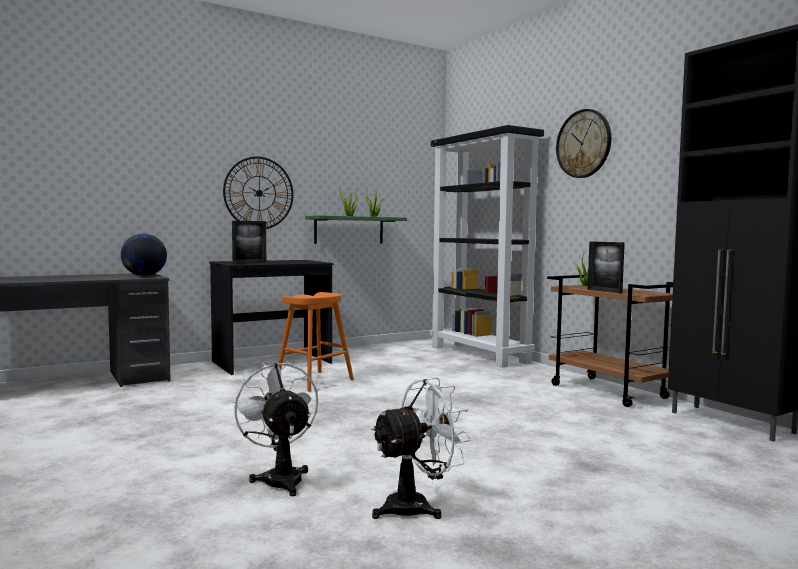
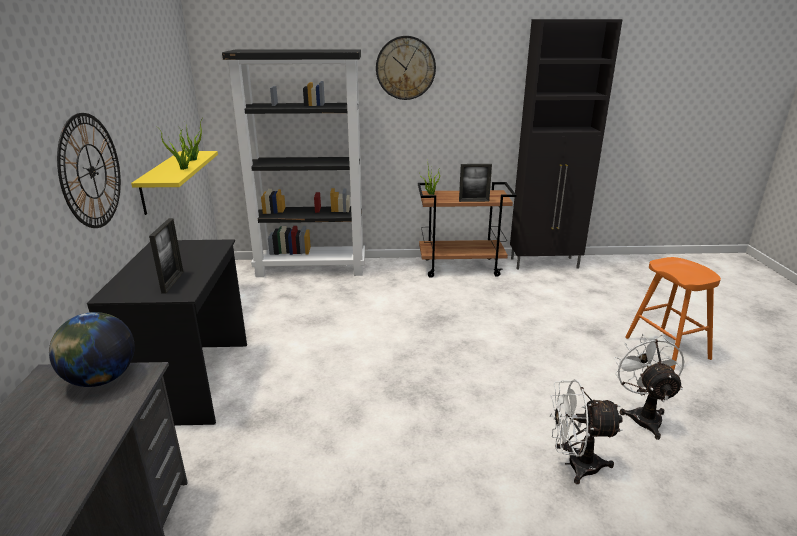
camera: 60 degrees left, 20 degrees up
(314, 381) = (307, 374): orange stool -> orange stool (666, 348)
(349, 230) = (160, 182): green shelf -> yellow shelf

